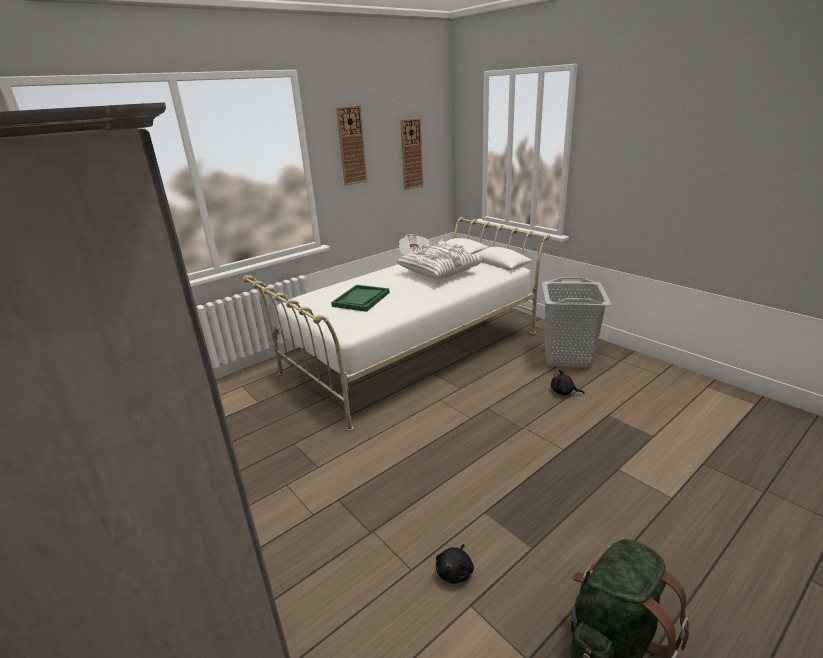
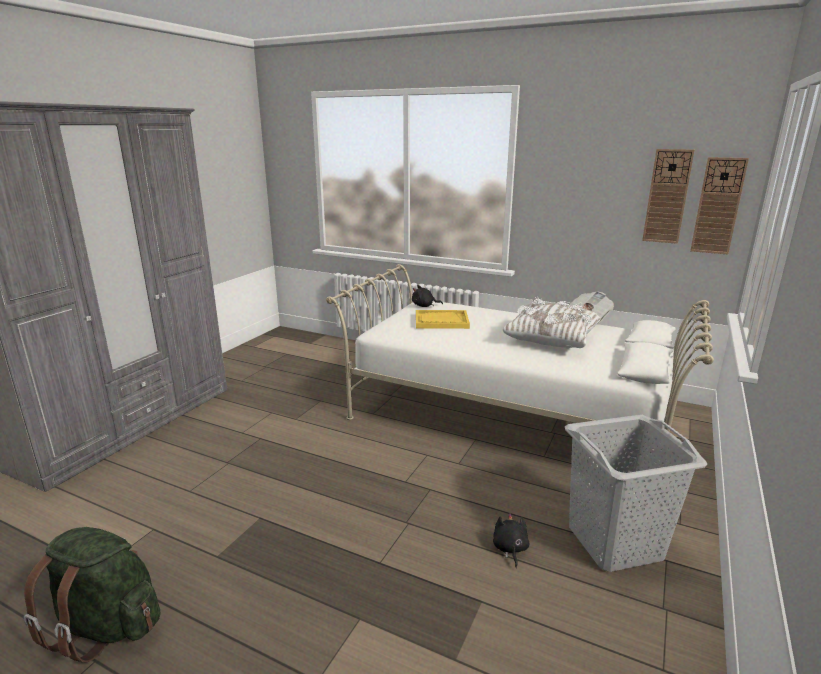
camera: 65 degrees right, 5 degrees down
(351, 146) = (571, 171): wall clock -> wall clock (718, 206)
(361, 299) = (441, 321): green tray -> yellow tray
(455, 571) = (188, 514): black plush toy -> black plush toy (424, 306)

